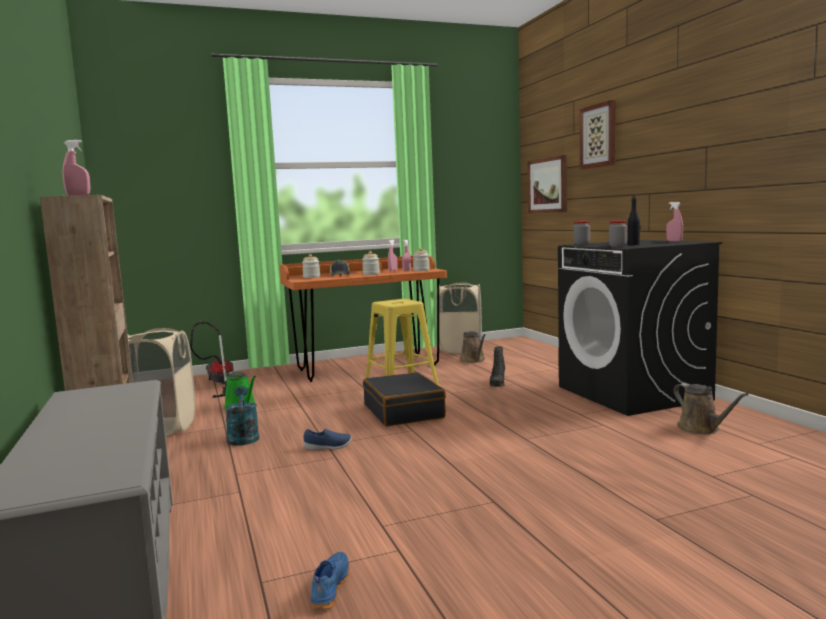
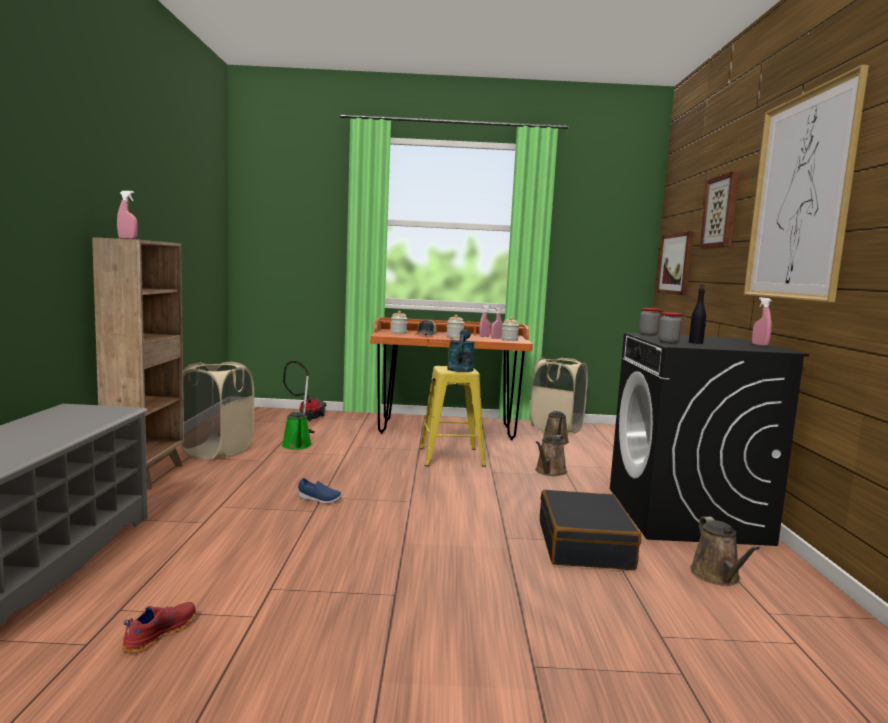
camera: 20 degrees right, 0 degrees up
(243, 437) = (266, 473): turquoise watering can -> turquoise watering can (460, 368)
(329, 588) = (159, 633): blue shoe -> red shoe
(404, 411) = (425, 481): black suitcase -> black suitcase (585, 545)
(497, 383) = (549, 472): black boot -> brown watering can
(689, 118) = (799, 197): none -> picture

